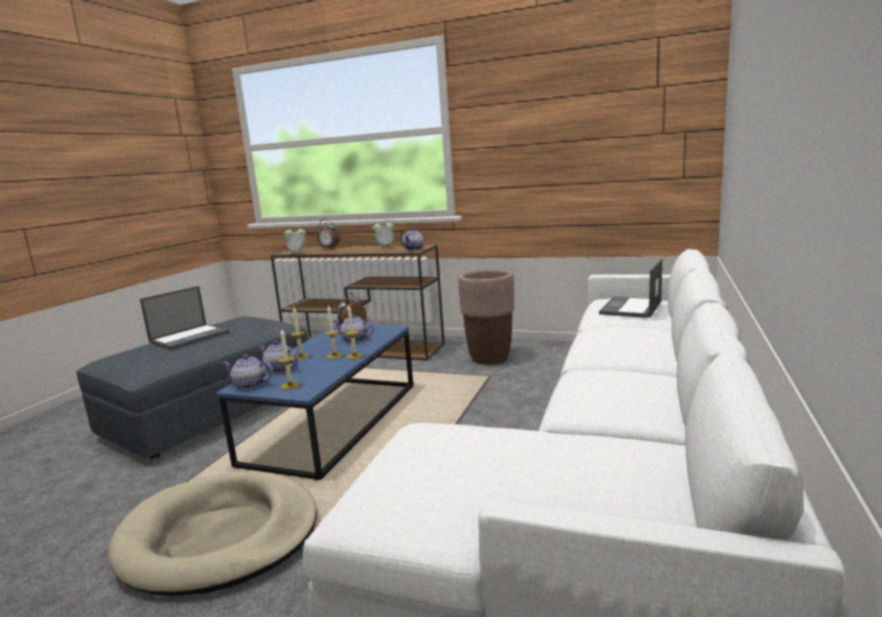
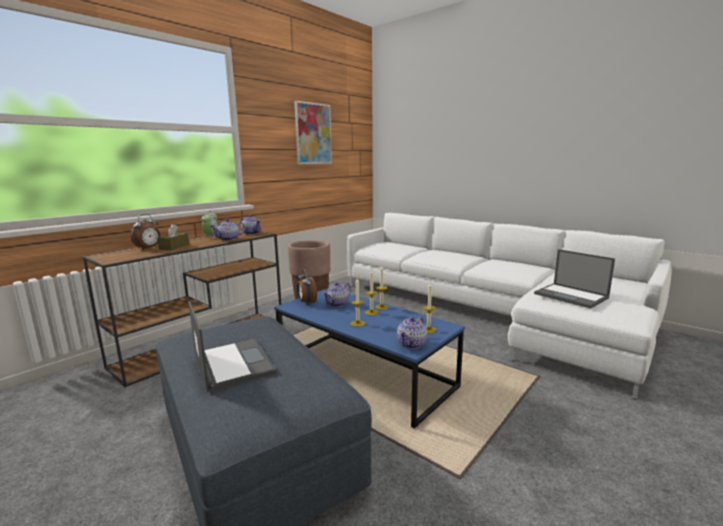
camera: 70 degrees left, 0 degrees up
(219, 537) = (523, 437): beige dog bed -> none
(280, 369) = (383, 332): teapot -> teapot (229, 239)
(297, 252) = (131, 257): alarm clock -> none
(337, 250) = (174, 247): none -> brown tissue box
(568, 117) = (313, 134): none -> picture
(631, 308) = (395, 246): laptop -> laptop (572, 296)

